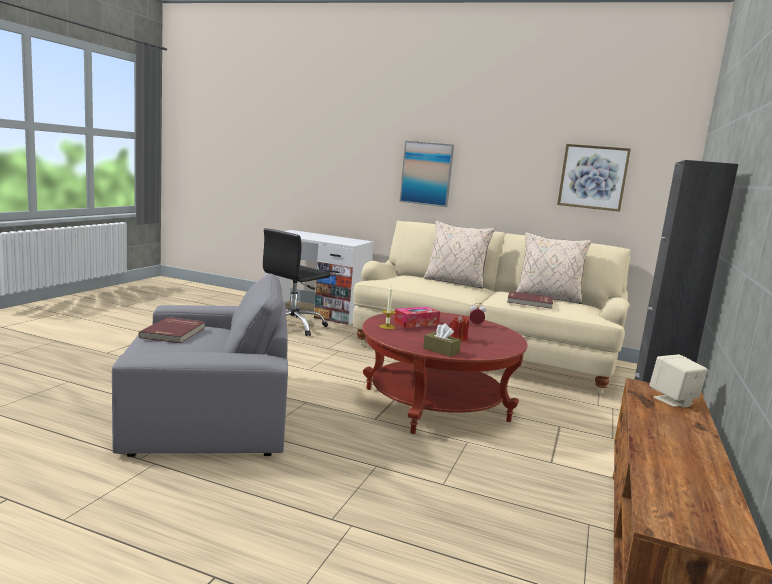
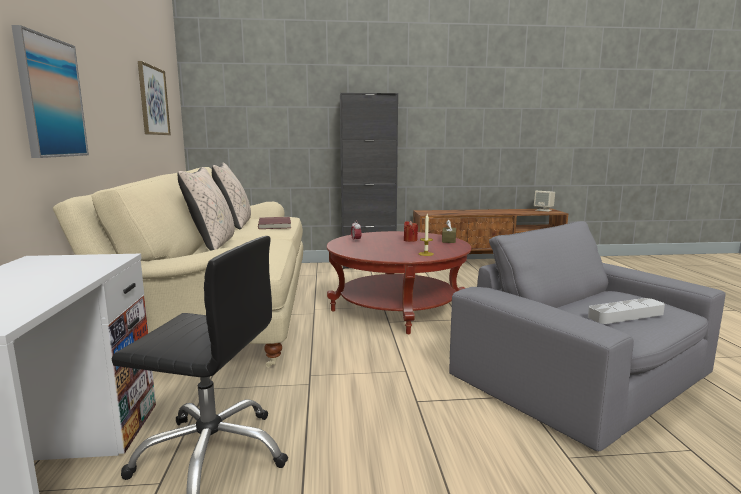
camera: 115 degrees left, 0 degrees up
(174, 332) = (625, 315): red book -> grey tray
(416, 323) = (393, 250): tissue box -> none
(673, 401) = (438, 211): beige speaker -> beige speaker (543, 210)

